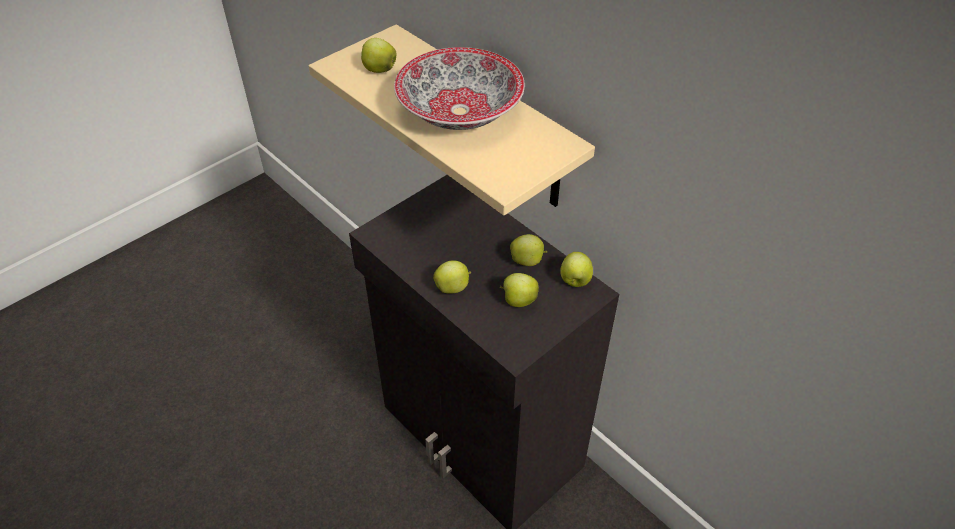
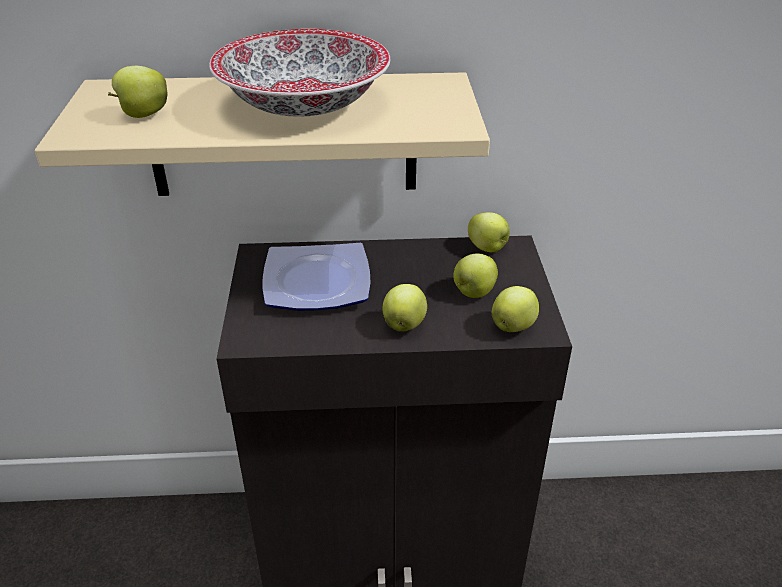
camera: 50 degrees left, 10 degrees down
(448, 227) = (315, 284): none -> plate
(527, 261) = (428, 261): apple -> apple (513, 326)

